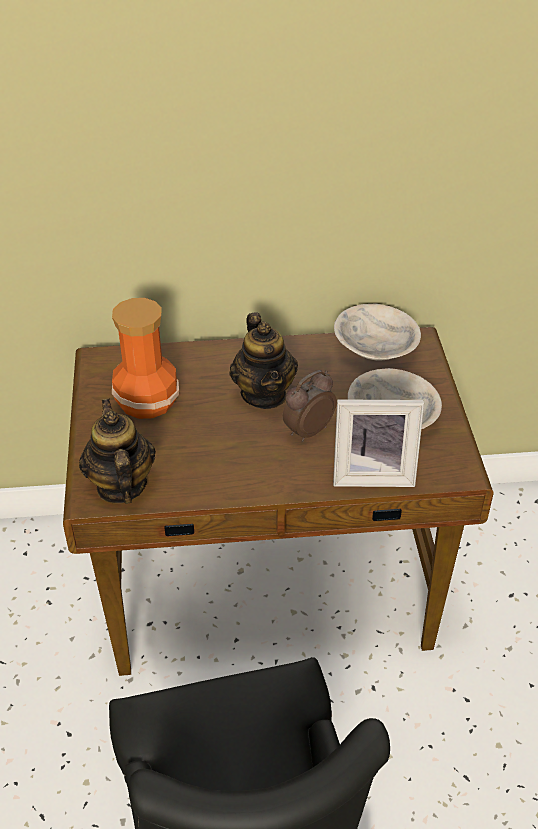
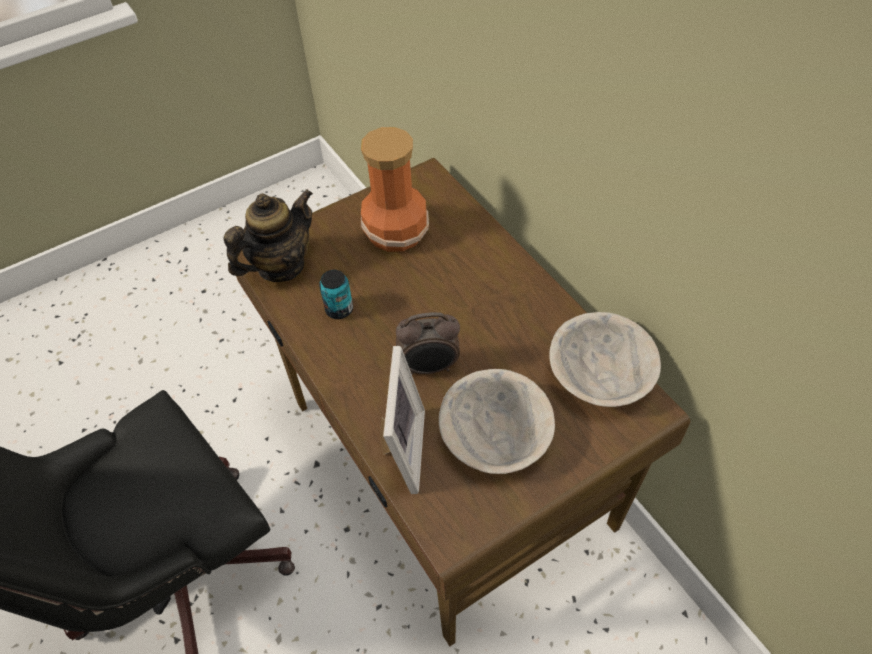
camera: 65 degrees right, 10 degrees up
(206, 463) = (339, 309): none -> can
(264, 394) = (461, 310): teapot -> none
(307, 431) = (429, 367): alarm clock -> alarm clock turned 150 degrees clockwise
(373, 474) = (400, 450): picture frame -> picture frame turned 150 degrees counterclockwise

